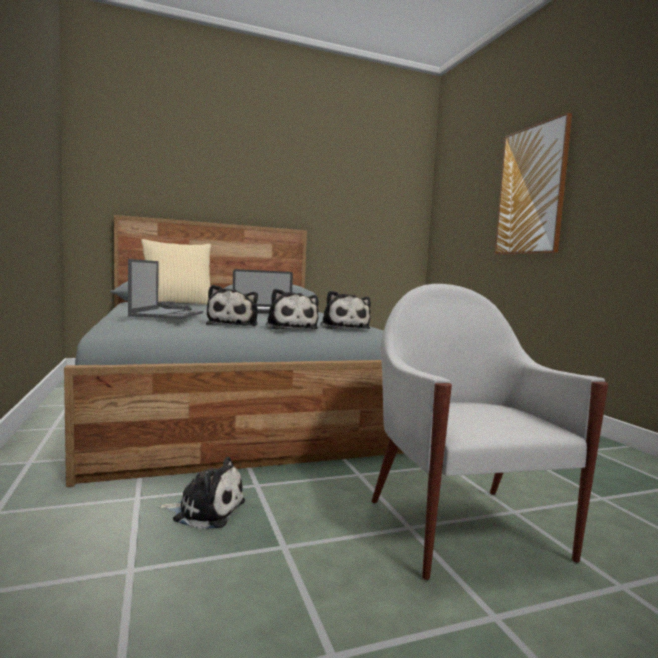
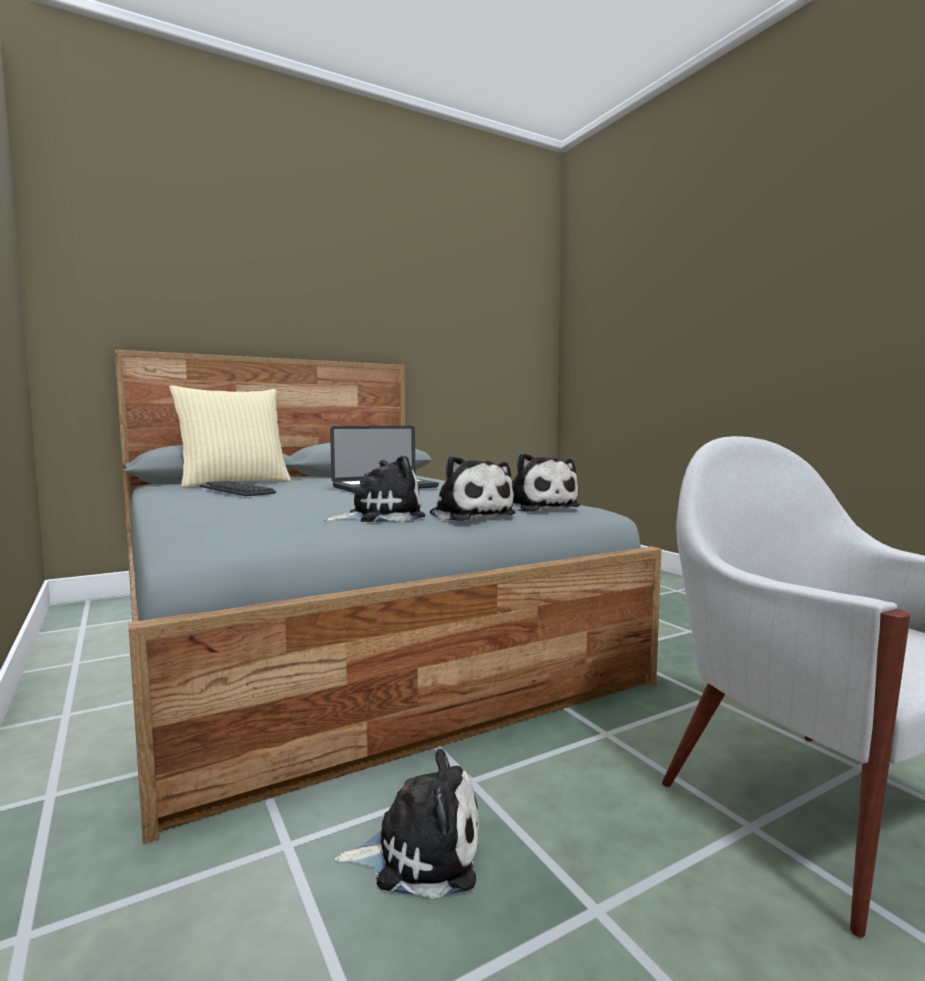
camera: 10 degrees left, 0 degrees up
(168, 314) = (267, 507): laptop -> none
(234, 324) = (380, 516): plush toy -> plush toy turned 105 degrees counterclockwise
(531, 190) = (719, 302): picture -> none

